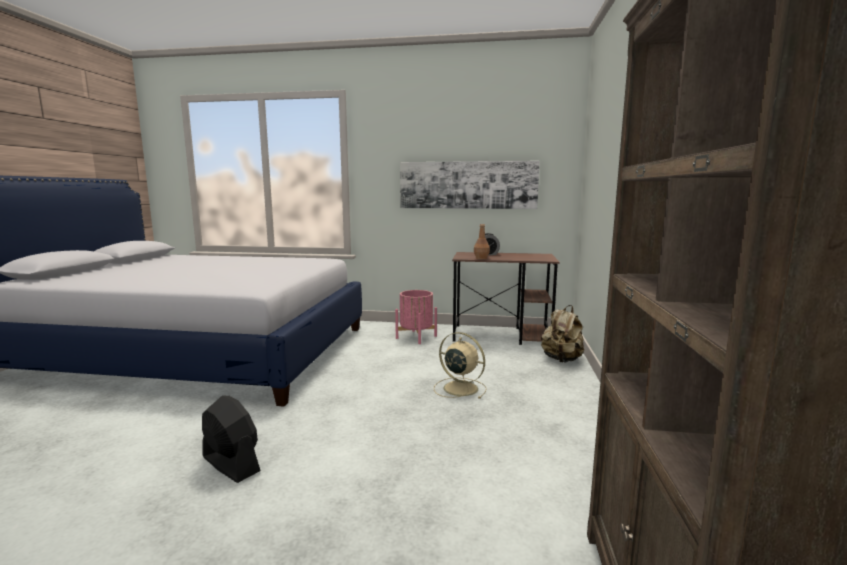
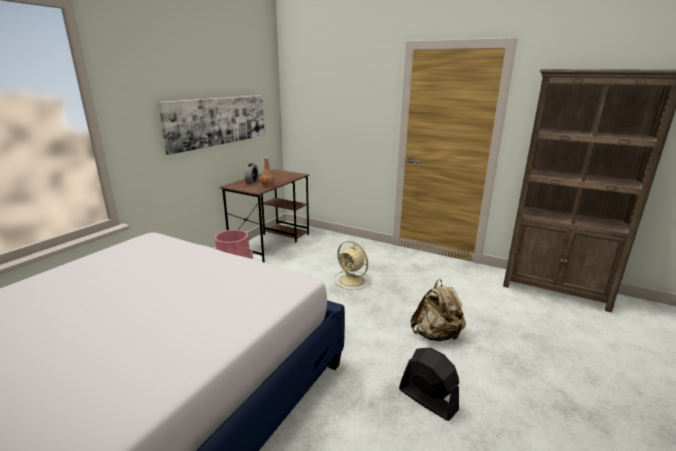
camera: 70 degrees left, 10 degrees up
(231, 464) = (427, 399): black fan -> black fan turned 75 degrees clockwise
(459, 388) = (352, 280): beige fan -> beige fan turned 105 degrees counterclockwise
(562, 360) = (333, 238): beige backpack -> beige backpack (436, 335)

